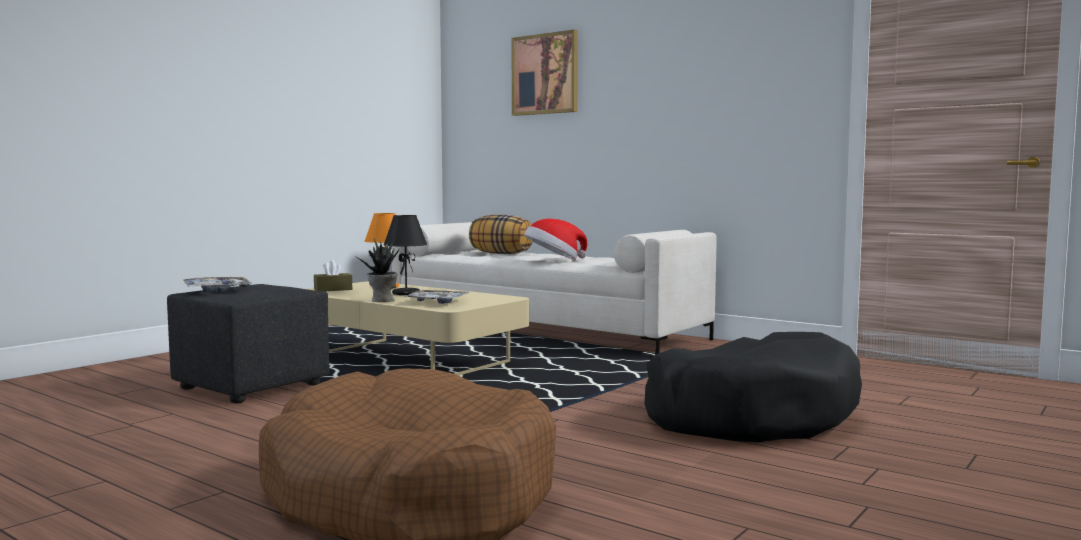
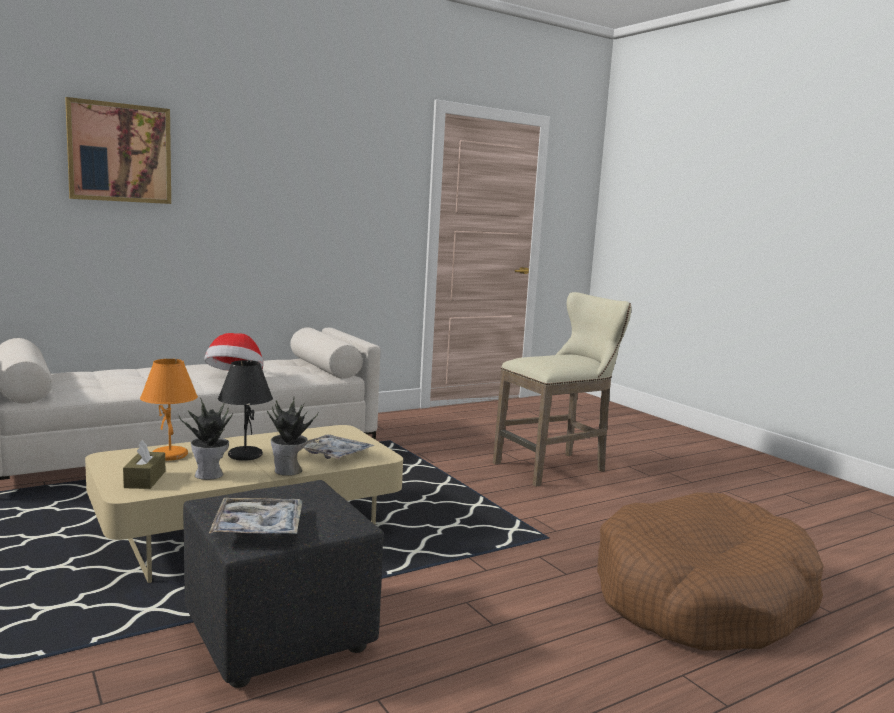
camera: 70 degrees left, 5 degrees up
(355, 294) = (210, 475): none -> potted plant
(501, 253) = (113, 377): pillow -> none
(751, 415) = (556, 467): black dog bed -> beige stool

